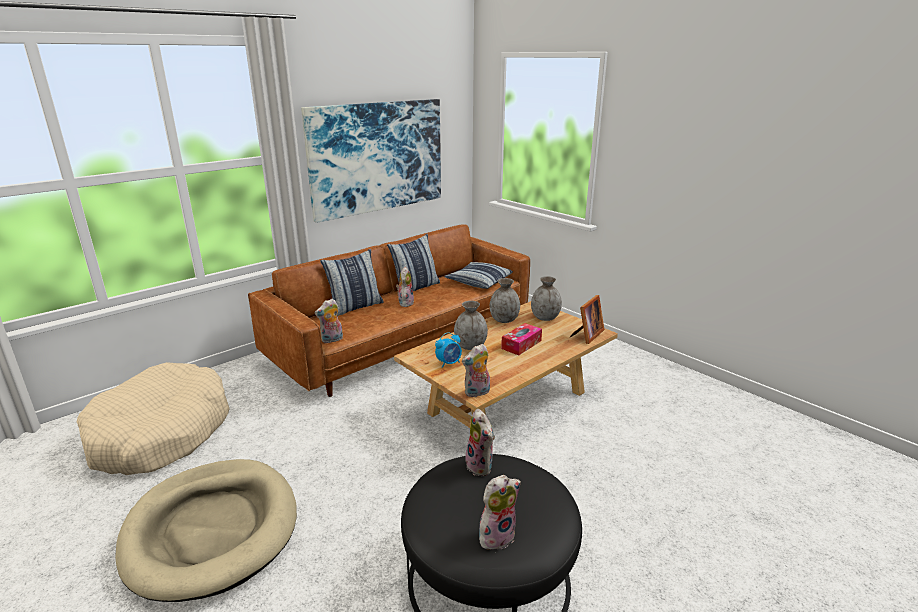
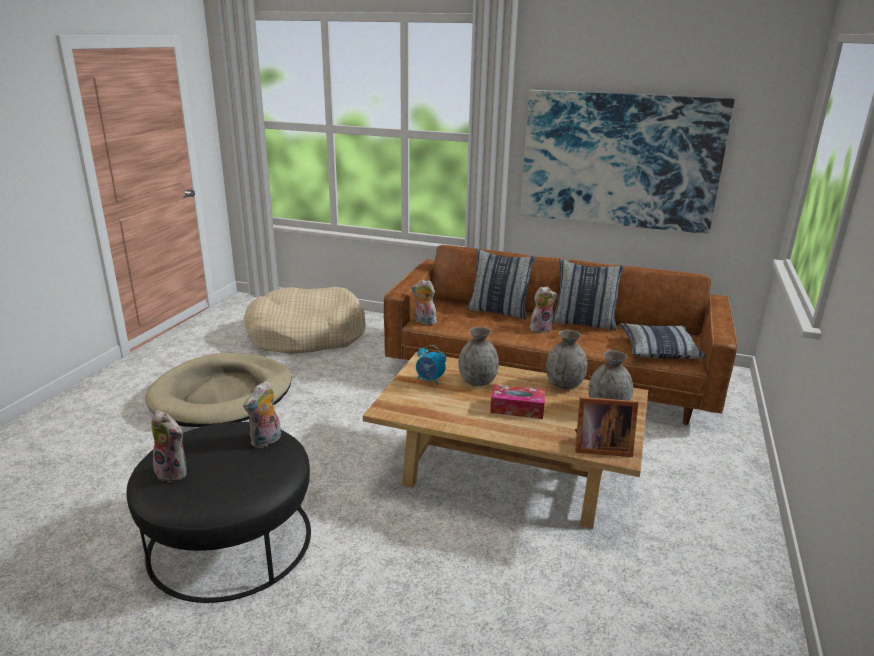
camera: 60 degrees right, 0 degrees up
(477, 393) = (388, 409): plush toy -> none

